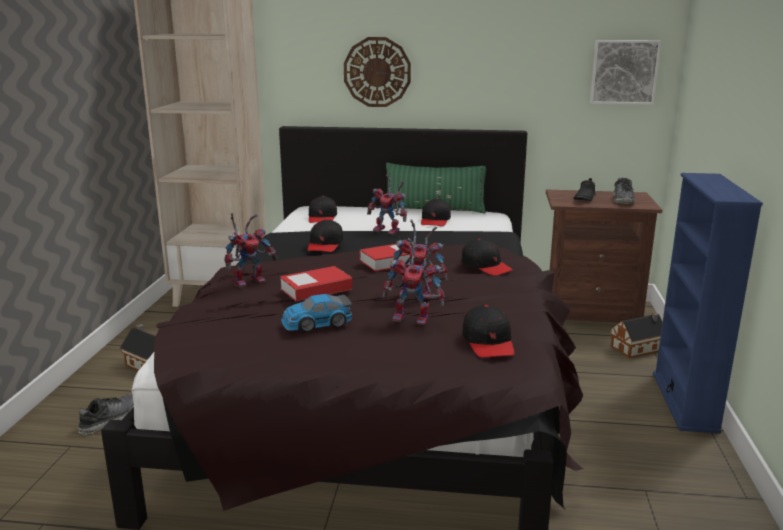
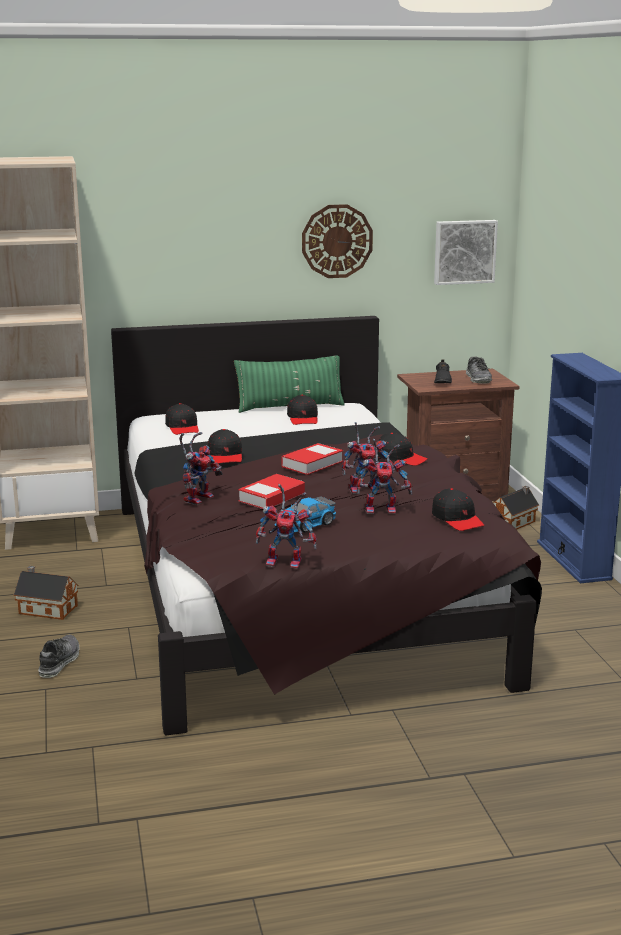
camera: 20 degrees left, 0 degrees up
(377, 72) = (217, 263): wall clock -> wall clock (337, 241)
(389, 230) = (269, 434): toy robot -> toy robot (288, 562)

